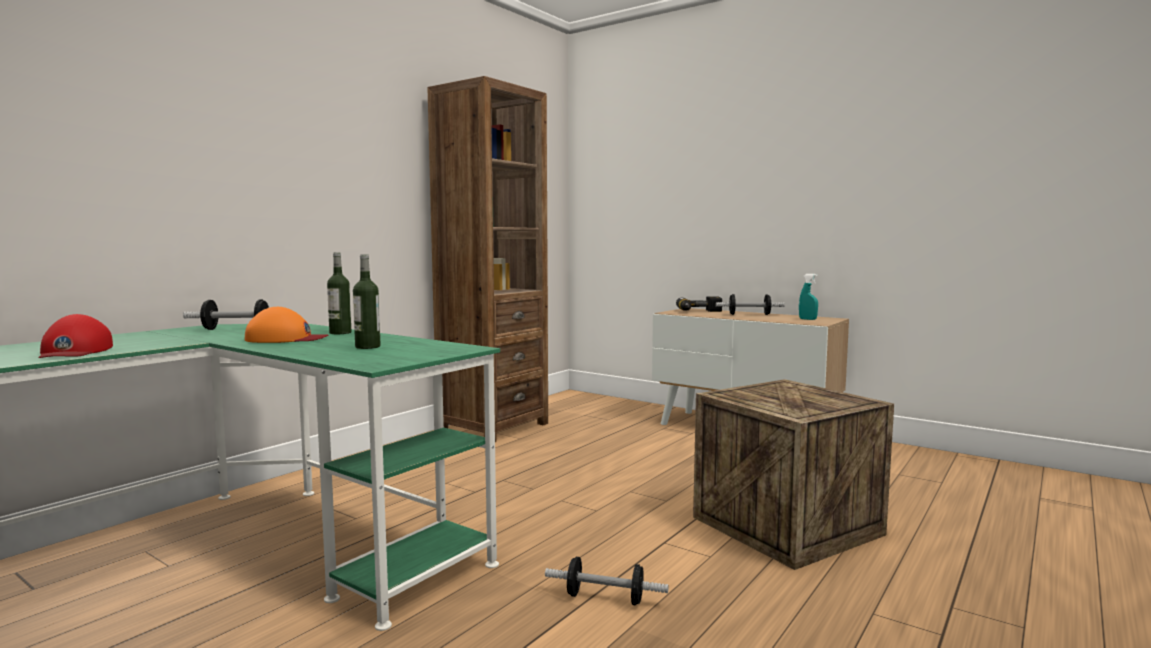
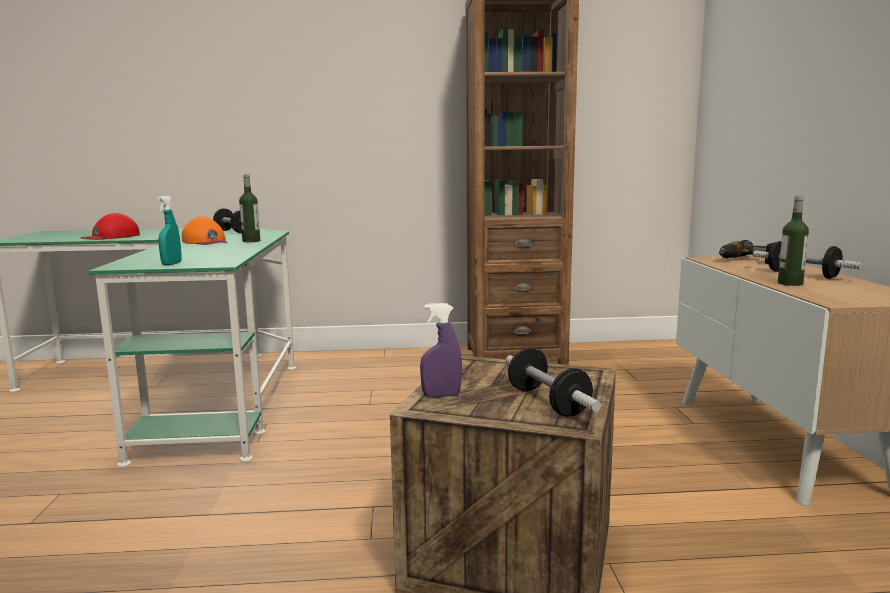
camera: 50 degrees right, 5 degrees up
(367, 347) = (194, 253): bottle -> bottle (790, 283)
(605, 598) = (230, 520): dumbbell -> dumbbell (548, 402)
(781, 409) = (441, 395): none -> purple spray bottle
(807, 319) = (857, 294): turquoise spray bottle -> turquoise spray bottle (171, 264)

